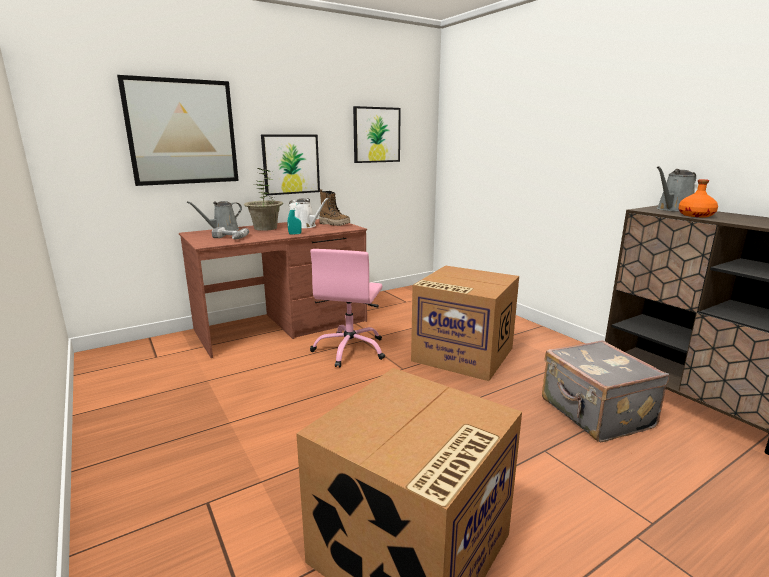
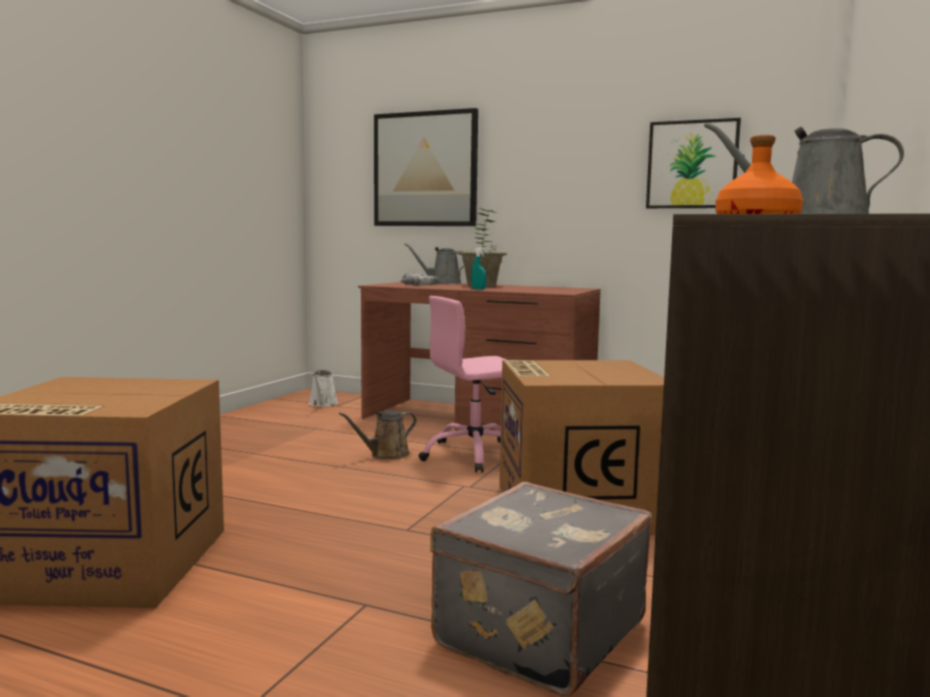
camera: 55 degrees right, 10 degrees down
(291, 164) = (546, 208): picture -> none
(306, 226) = (525, 288): white watering can -> white watering can (322, 404)
(310, 374) = (386, 455): none -> brown watering can
(334, 224) = (562, 290): boot -> none

